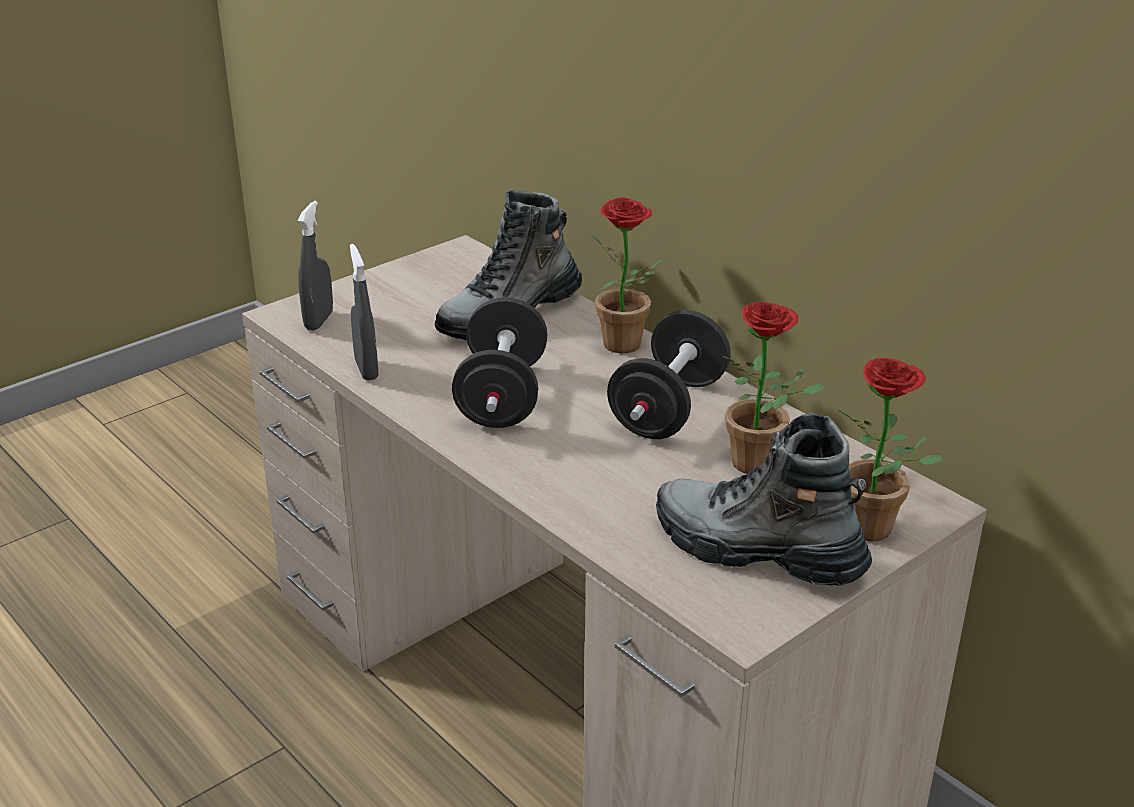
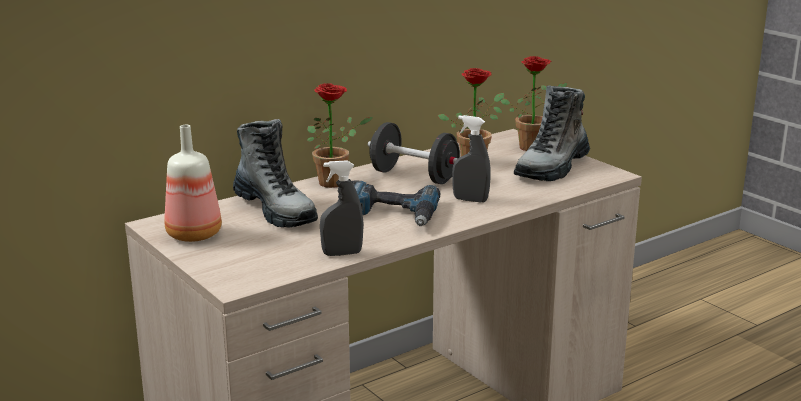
camera: 85 degrees left, 10 degrees down
(319, 321) = (255, 271): grey spray bottle -> grey spray bottle (470, 200)
(430, 274) = (193, 234): none -> bottle
(502, 396) = (390, 215): black dumbbell -> power drill

